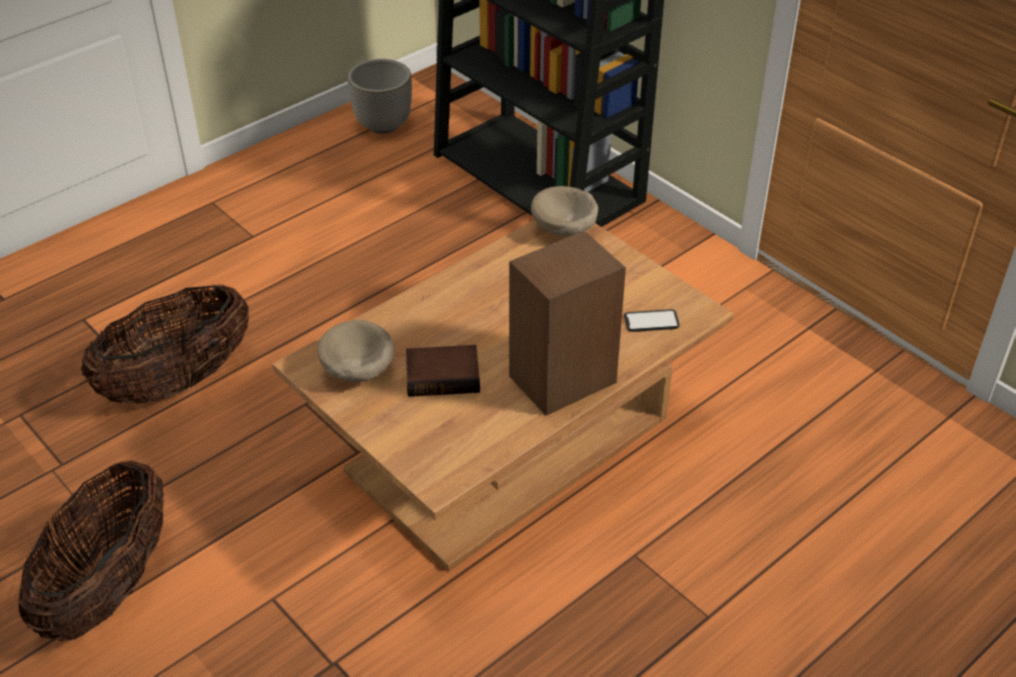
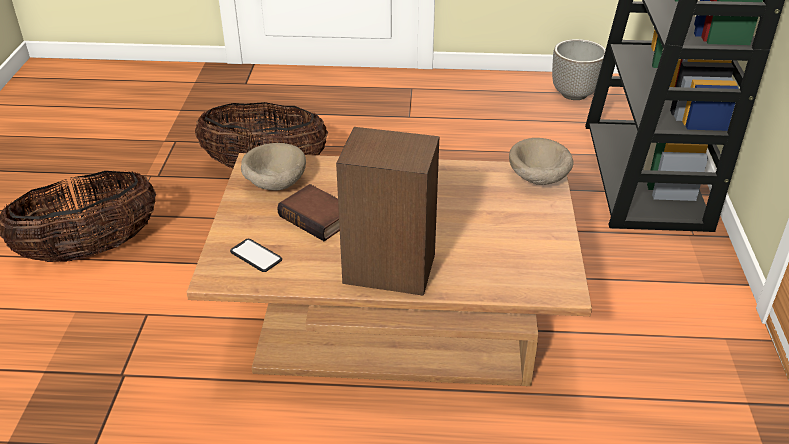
camera: 45 degrees right, 5 degrees down
(651, 321) = (513, 273): phone -> phone (256, 256)

